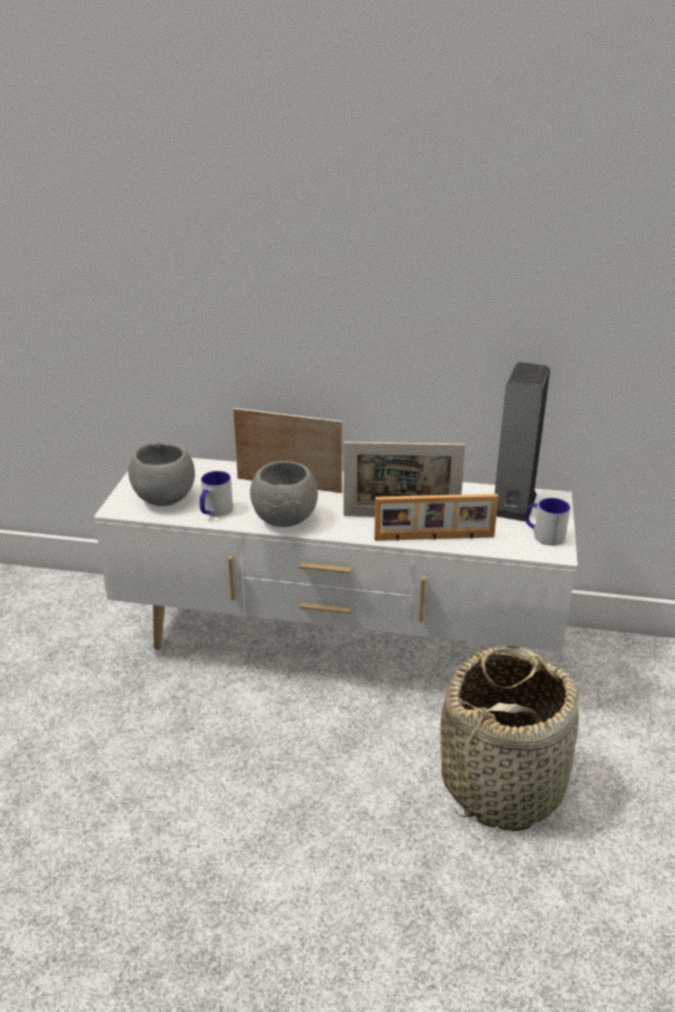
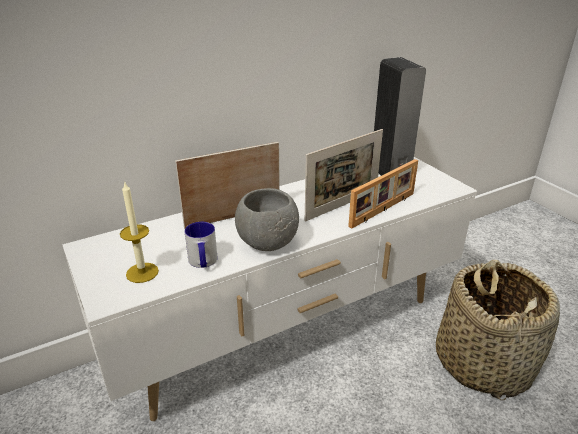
camera: 40 degrees left, 0 degrees up
(164, 499) = (142, 272): grey bowl -> candle
(543, 535) = (434, 181): mug -> none

